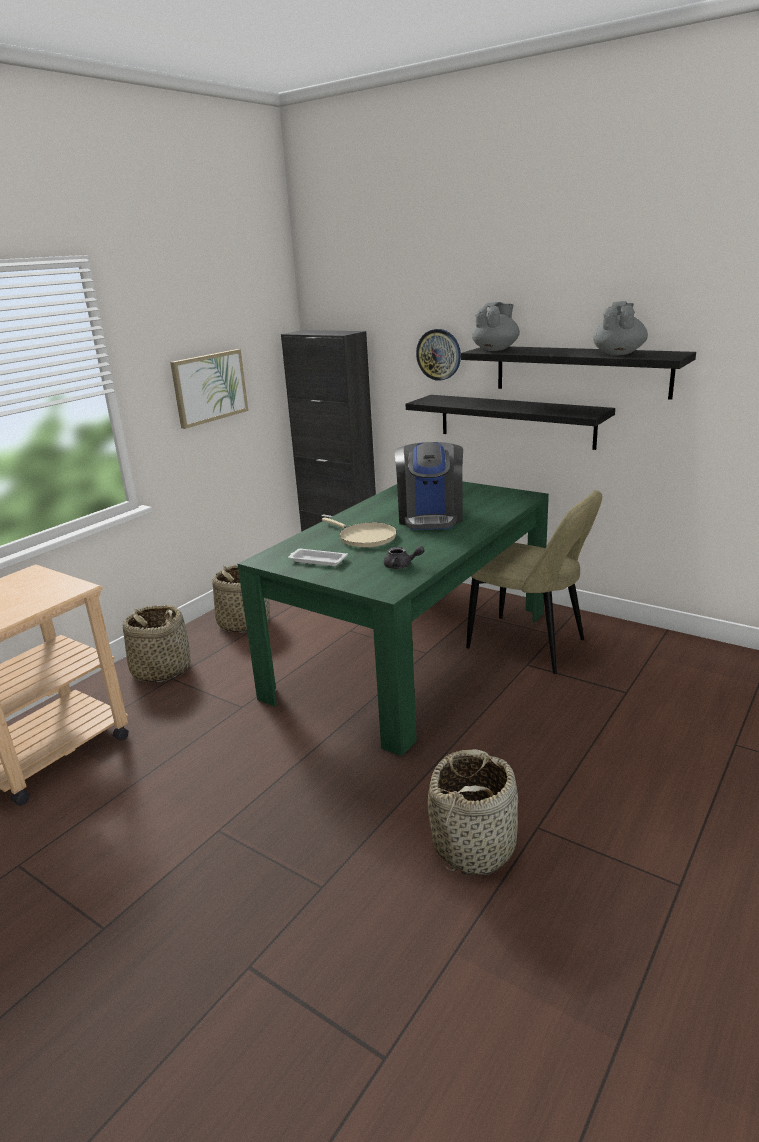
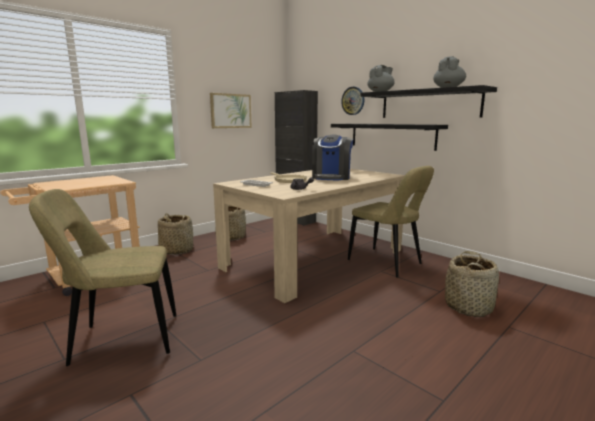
camera: 10 degrees right, 10 degrees down
(175, 875) = (121, 340): none -> beige chair
(412, 653) = (315, 259): green dining table -> beige dining table
(474, 845) = (307, 353): basket -> basket (468, 307)

